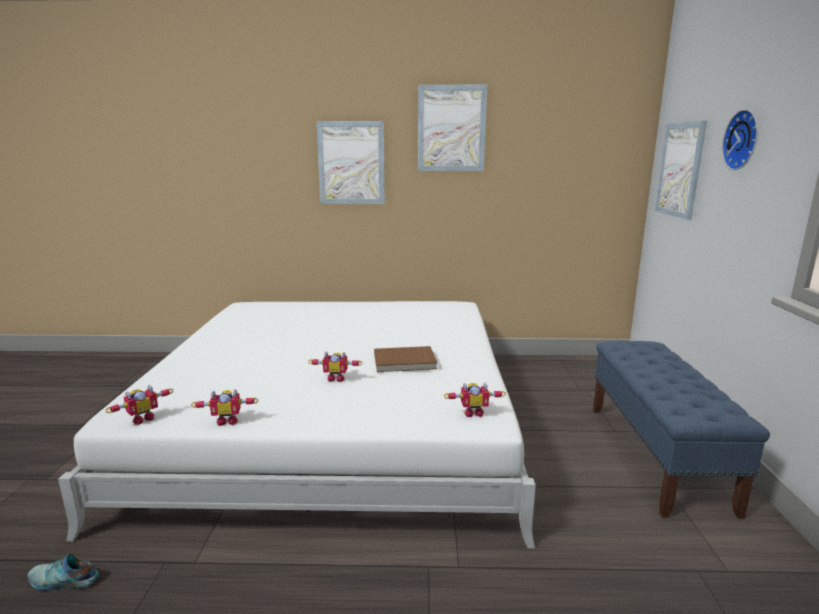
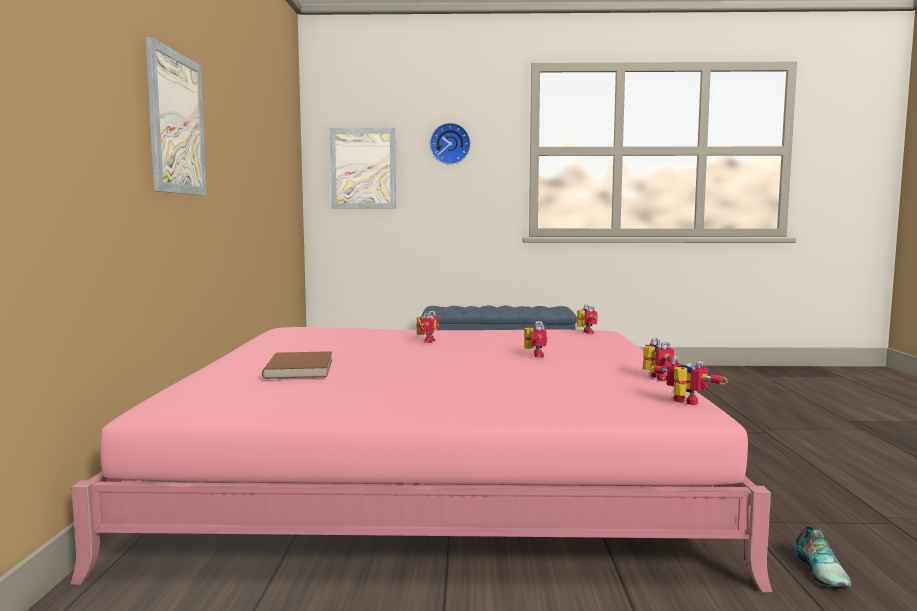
camera: 90 degrees left, 10 degrees down
(335, 421) = (436, 468): white bed -> pink bed
(404, 362) = (485, 342): brown book -> brown book (301, 368)
(410, 343) = (426, 341): none -> toy robot
(451, 128) = (233, 96): picture -> none

